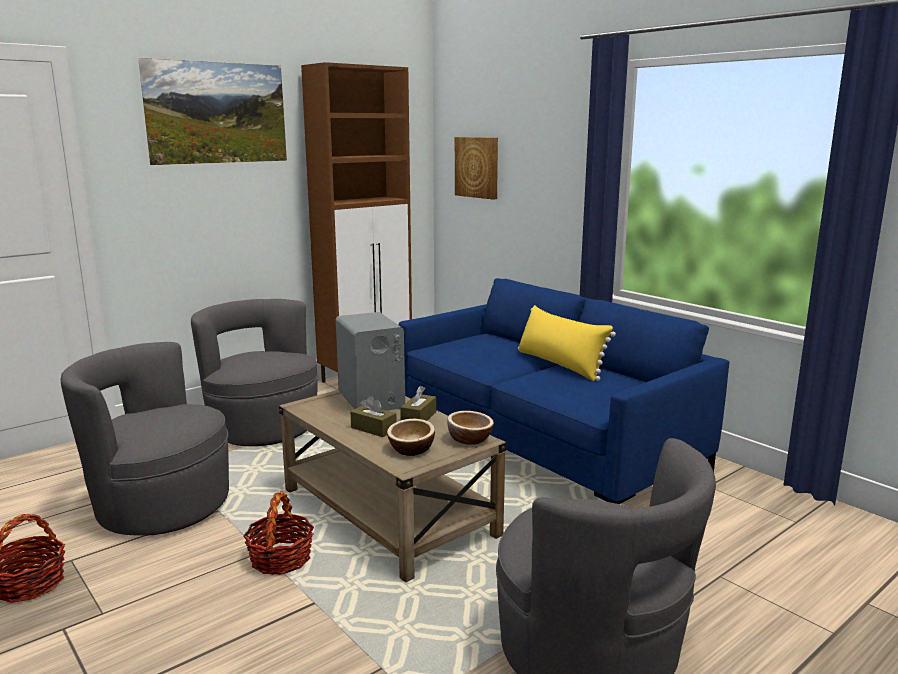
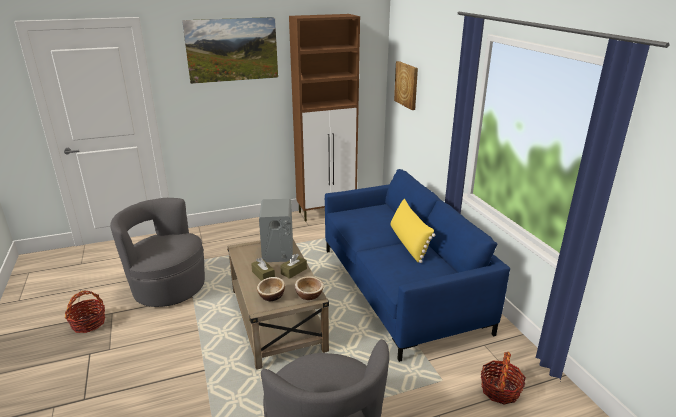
camera: 20 degrees right, 10 degrees up
(263, 427) = (247, 242): grey armchair -> none
(281, 559) = (205, 337): basket -> basket (500, 390)

